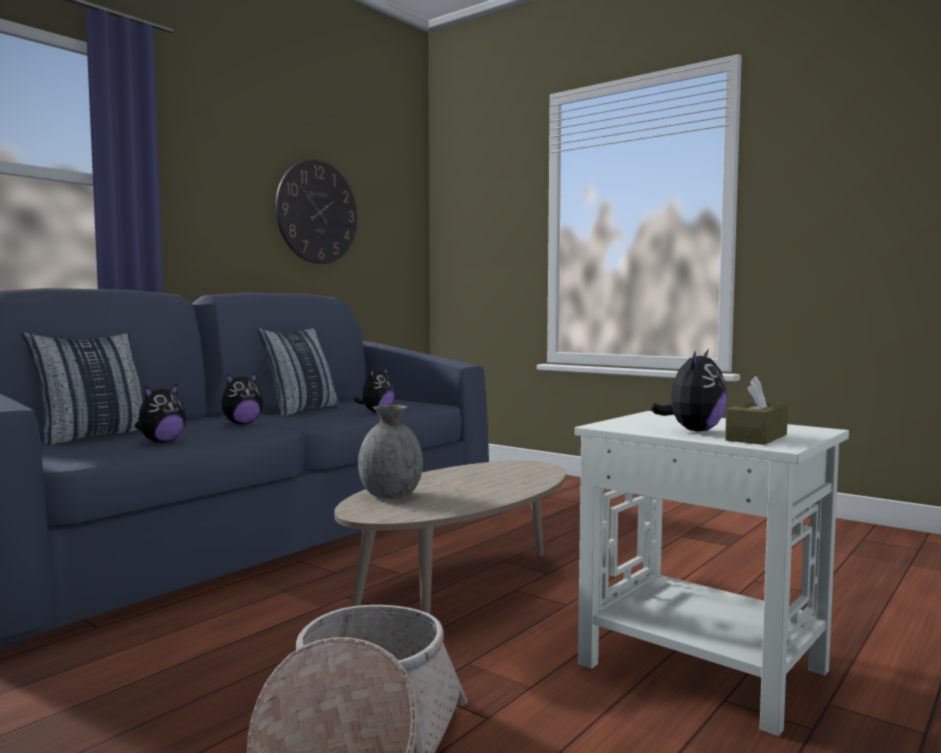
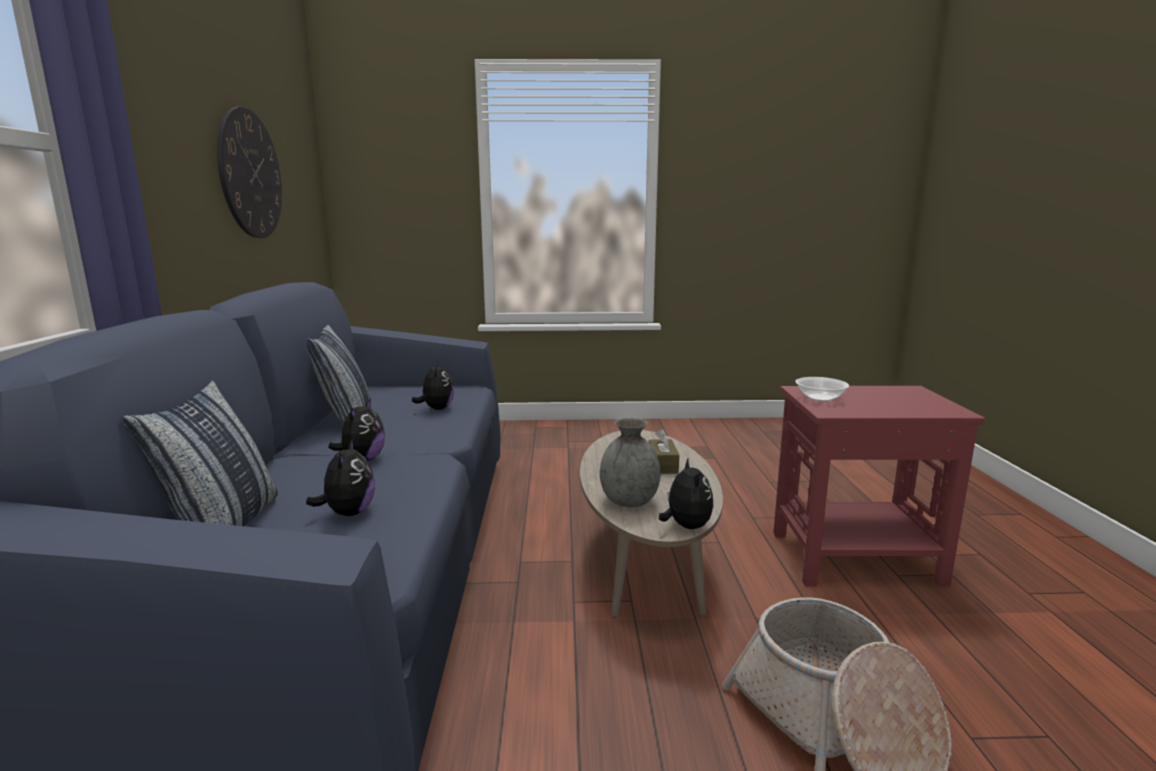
camera: 40 degrees left, 10 degrees up
(647, 419) = (820, 398): none -> bowl
(693, 431) = (881, 406): plush toy -> plush toy (686, 526)
(703, 666) = (854, 557): white side table -> red side table
(756, 437) = (924, 405): brown tissue box -> brown tissue box (662, 465)

